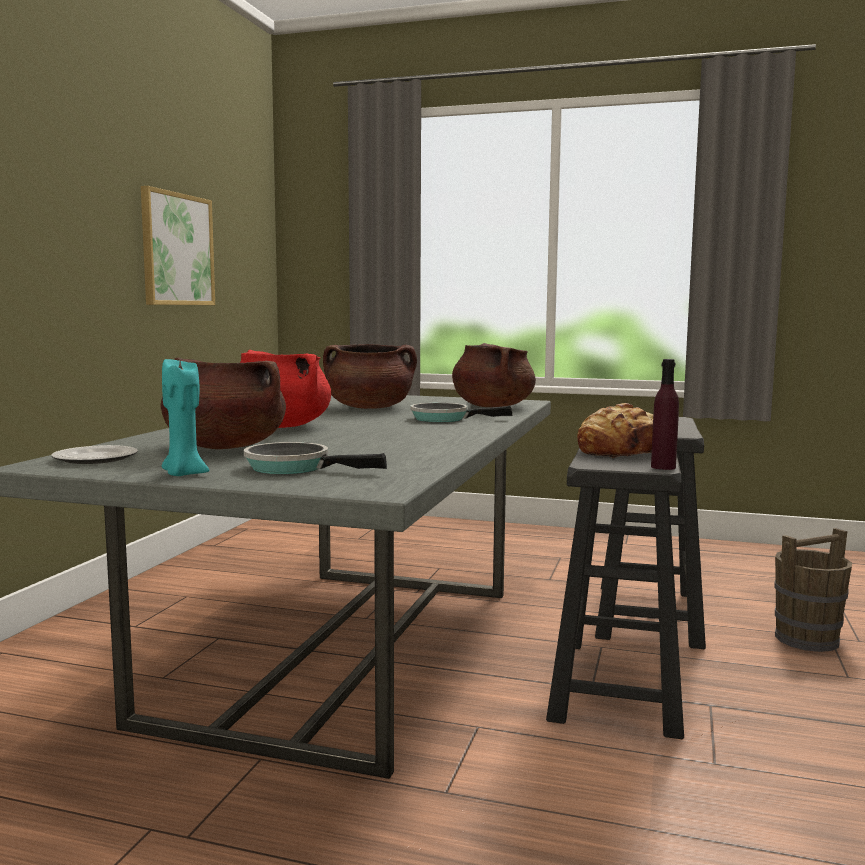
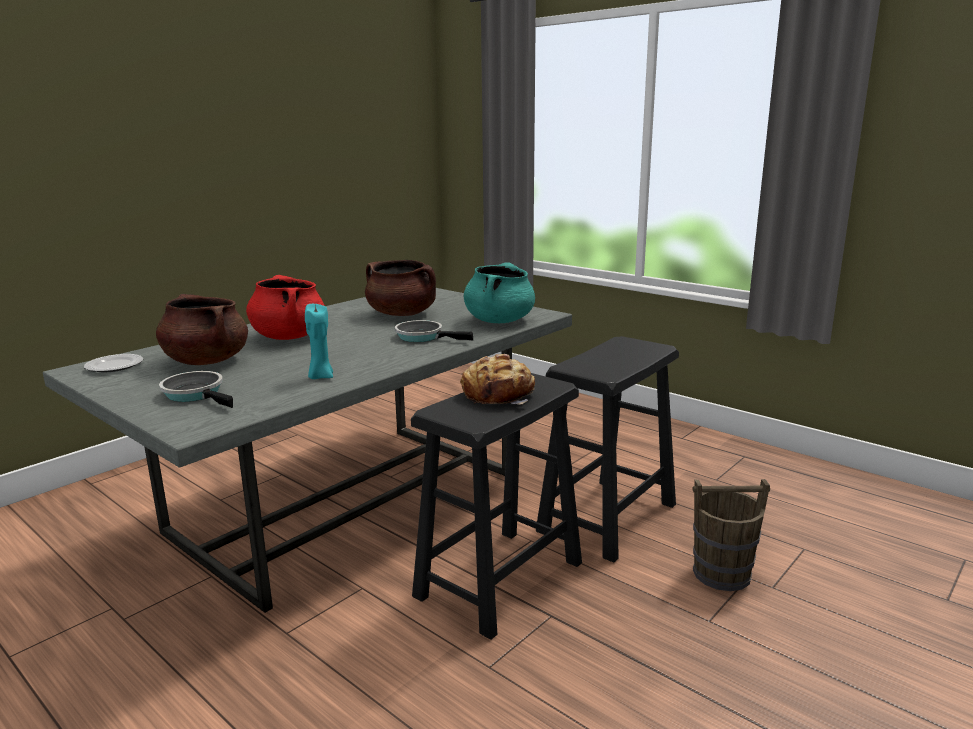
camera: 25 degrees right, 10 degrees up
(177, 249) = (320, 164): picture -> none
(183, 474) = (124, 392): turquoise candle -> turquoise candle (320, 377)
(492, 406) = (499, 320): brown cooking pot -> turquoise cooking pot
(663, 467) = (484, 423): purple bottle -> none

